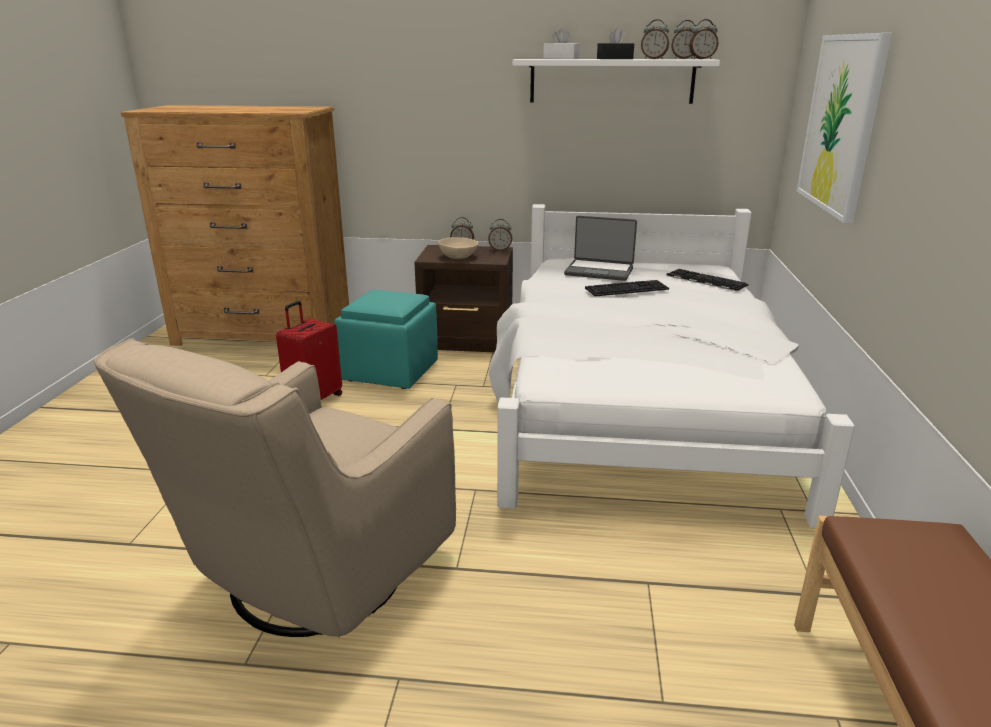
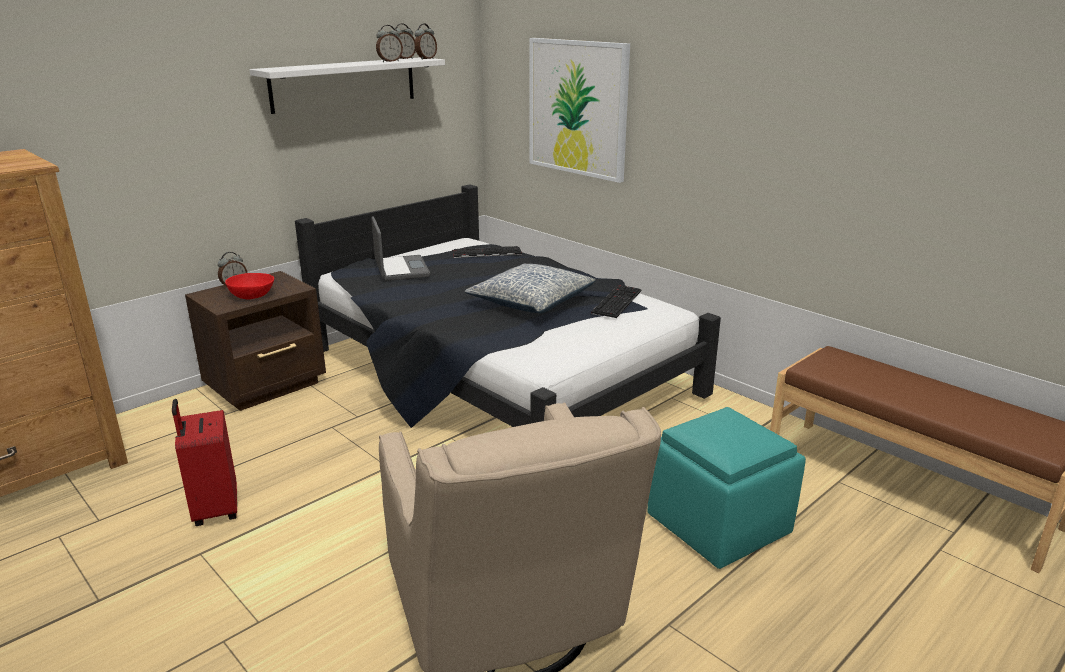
camera: 50 degrees left, 0 degrees up
(391, 372) = (245, 446): turquoise ottoman -> turquoise ottoman (720, 525)
(458, 257) = (252, 296): beige bowl -> red bowl
(500, 250) = (277, 277): alarm clock -> none
(561, 58) = (305, 66): white tissue box -> none
(599, 271) = (400, 269): laptop -> laptop turned 75 degrees counterclockwise
(614, 59) = (355, 63): black tissue box -> none
(627, 288) = (452, 276): keyboard -> keyboard (616, 301)
(638, 407) = (499, 376): white bed -> black bed
(650, 329) = (531, 301): none -> pillow

